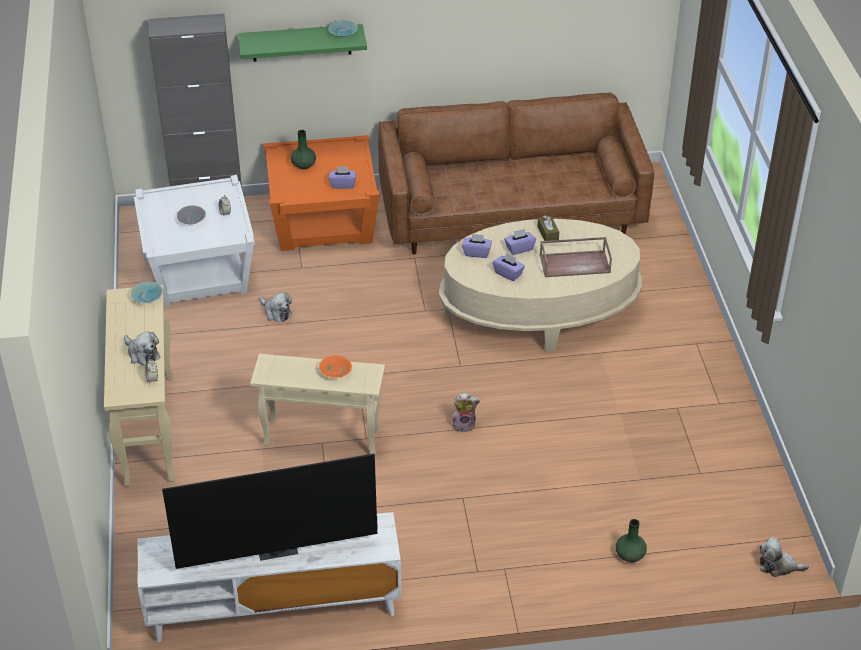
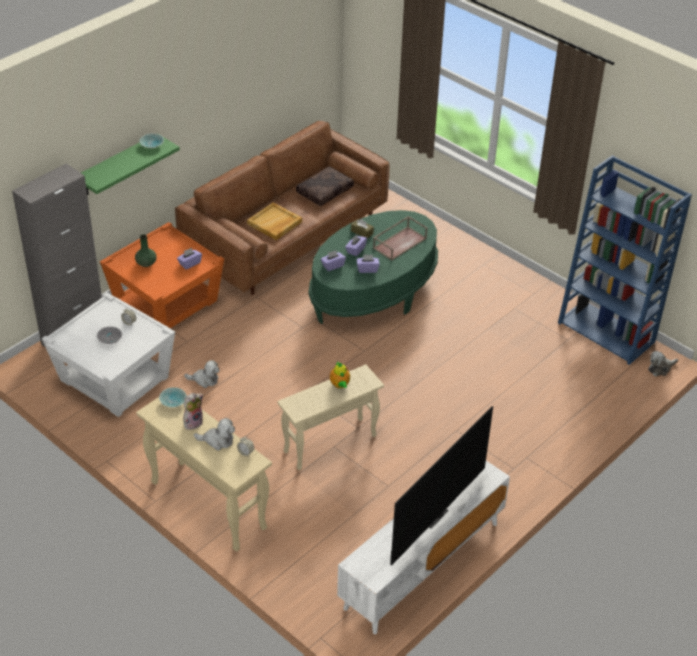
camera: 40 degrees left, 0 degrees up
(335, 371) = (340, 385): orange bowl -> teapot
(464, 425) = (407, 386): plush toy -> plush toy (193, 422)
(475, 184) = (274, 223): none -> beige tray
(539, 312) = (373, 292): beige coffee table -> green coffee table
(567, 175) = (324, 191): none -> brown pillow
(630, 554) = (582, 408): green vase -> none
(759, 491) = (607, 332): none -> blue bookcase

